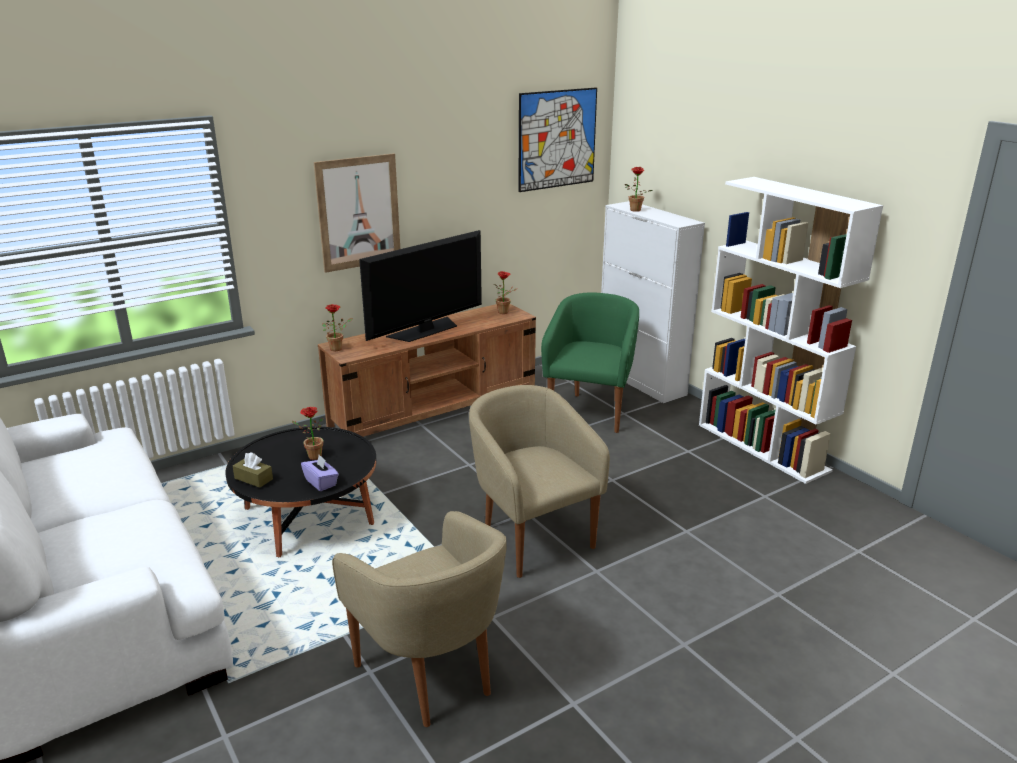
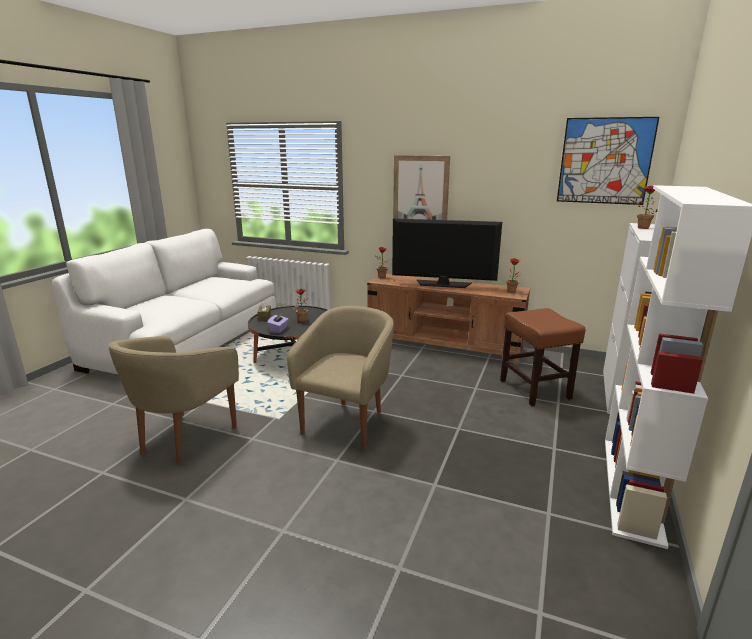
camera: 55 degrees right, 5 degrees down
(590, 411) = (535, 389): green armchair -> brown stool

